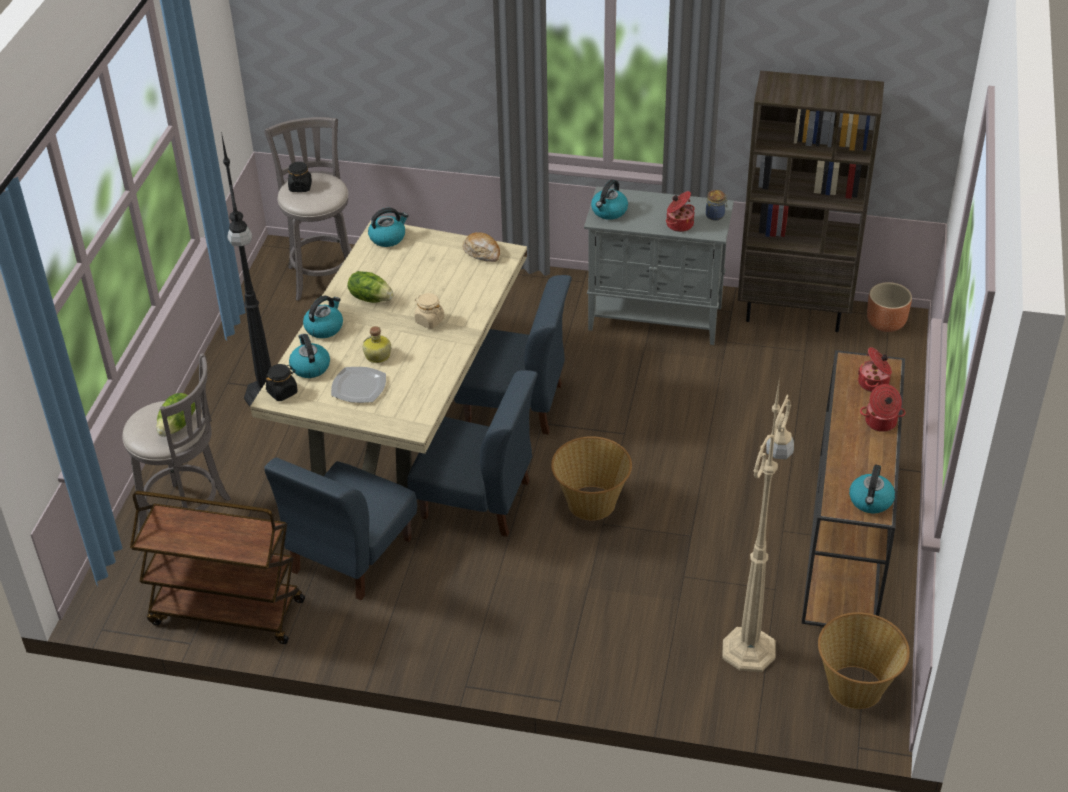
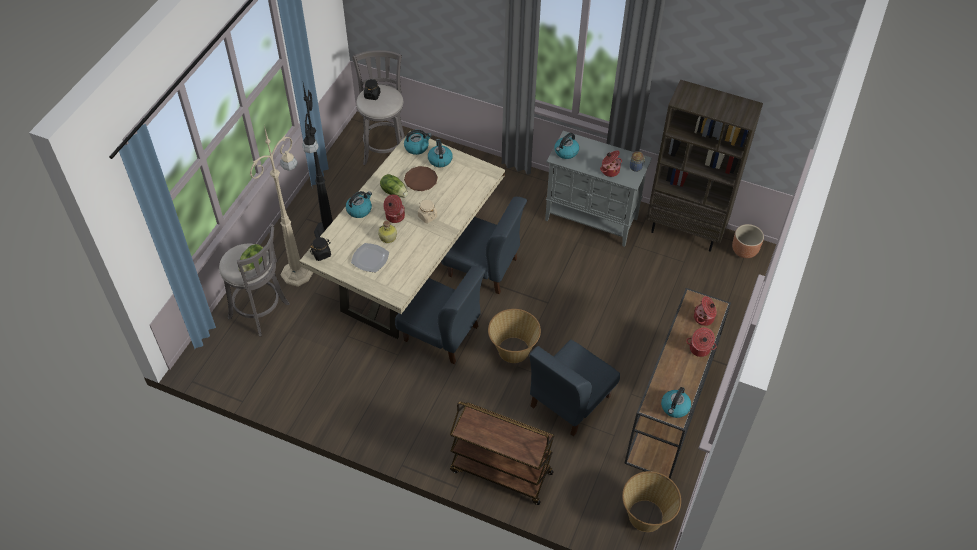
camera: 10 degrees right, 10 degrees up
(226, 612) = (268, 384): brown cart -> brown cart (500, 472)
(310, 367) = (343, 238): kettle -> kettle (440, 159)
(350, 555) = (353, 358): blue chair -> blue chair (569, 401)
(380, 328) = (394, 216): none -> cooking pot
(406, 277) = (421, 180): none -> brown plate
(482, 252) = (475, 169): bread -> none
(750, 648) = (586, 474): beige floor lamp -> beige floor lamp (298, 272)

